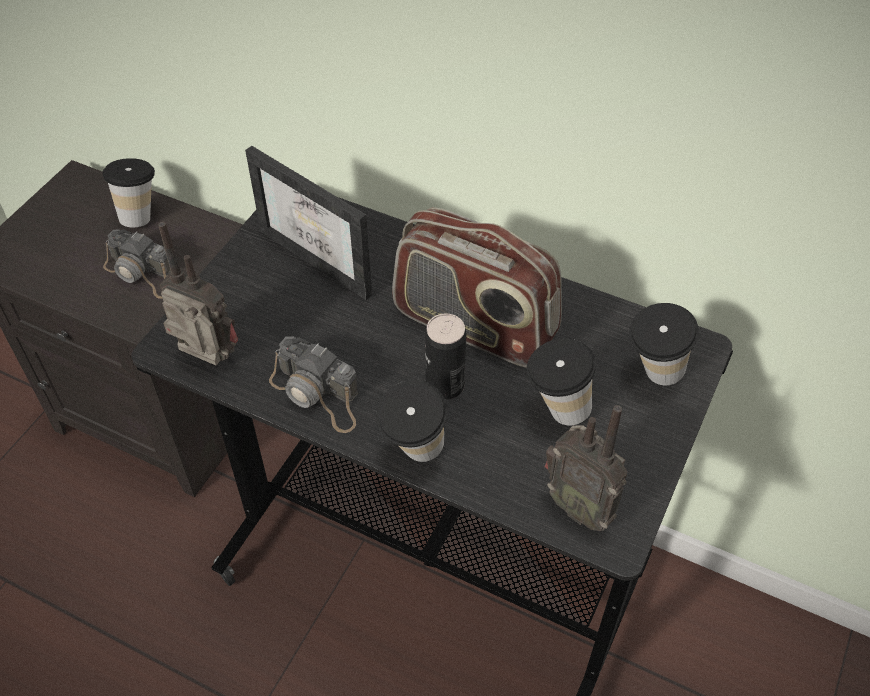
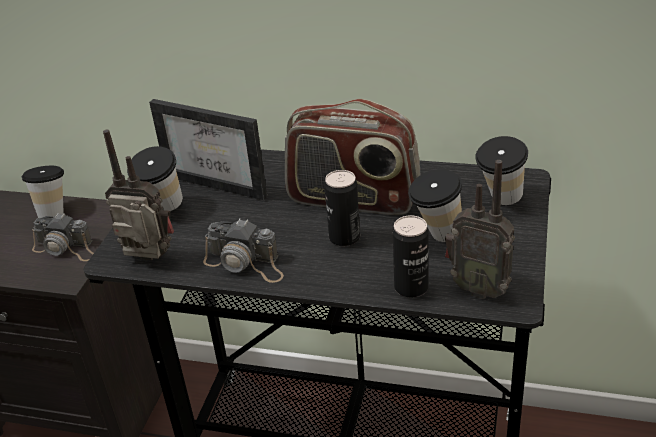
camera: 10 degrees left, 15 degrees down
(414, 455) = (337, 284): cup -> cup (163, 209)
(500, 483) = (411, 287): none -> can

